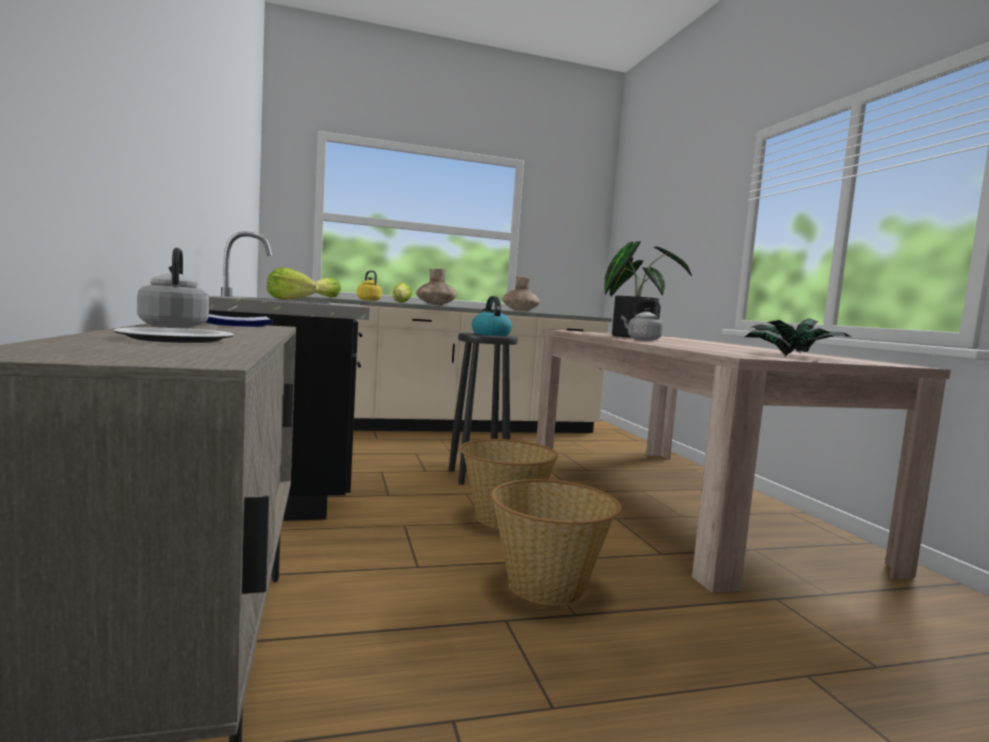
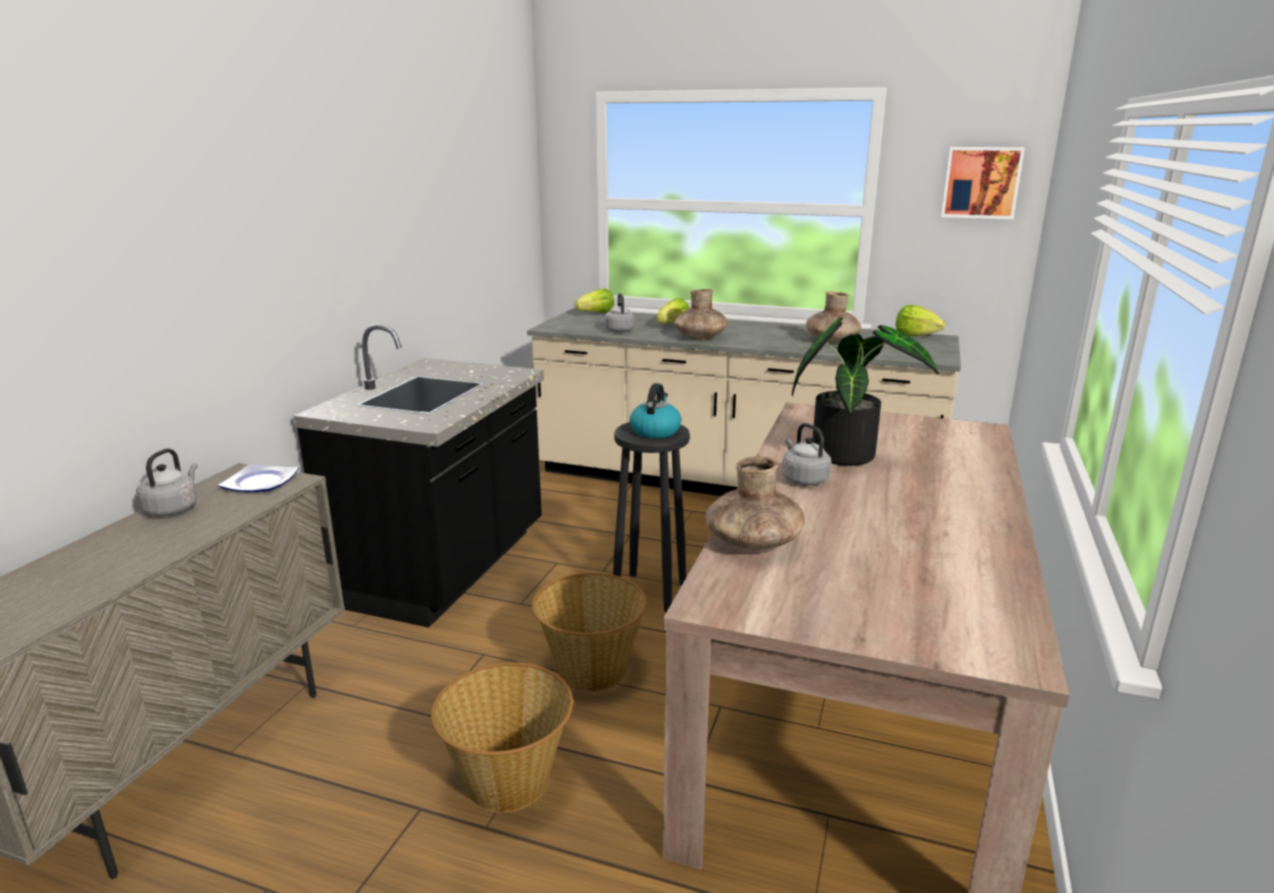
camera: 35 degrees right, 15 degrees up
(177, 339) = (81, 573): plate -> none
(289, 299) = (463, 370): lettuce -> lettuce (916, 335)
(368, 300) = (619, 330): yellow kettle -> grey kettle
(577, 224) = (981, 182): none -> picture
(691, 347) = (753, 542): none -> brown vase
(794, 356) = (855, 598): potted plant -> none

